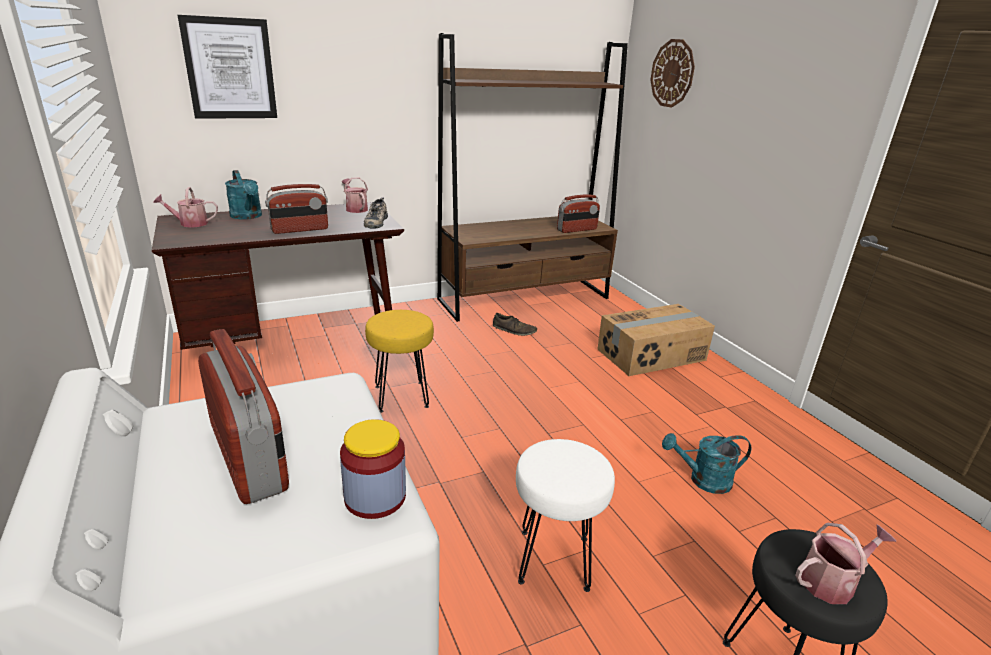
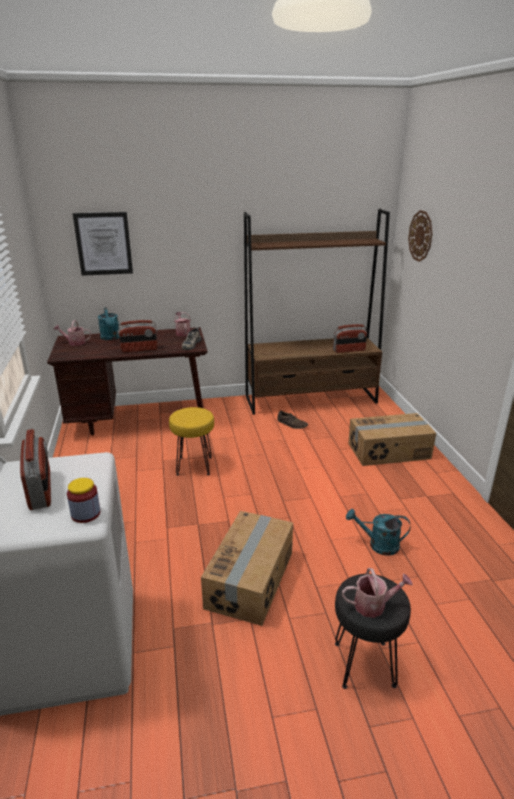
camera: 15 degrees right, 0 degrees up
(555, 559) = (251, 579): white stool -> cardboard box

